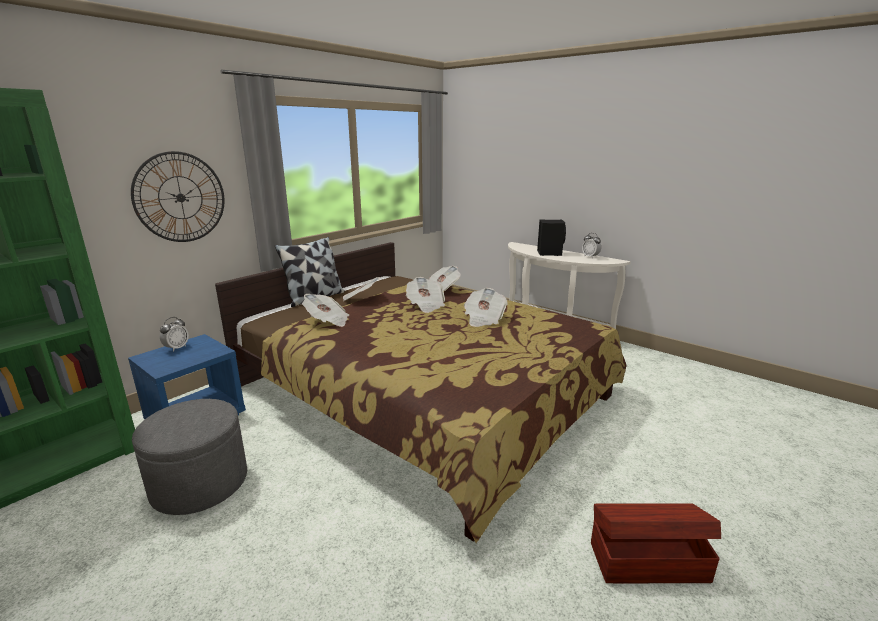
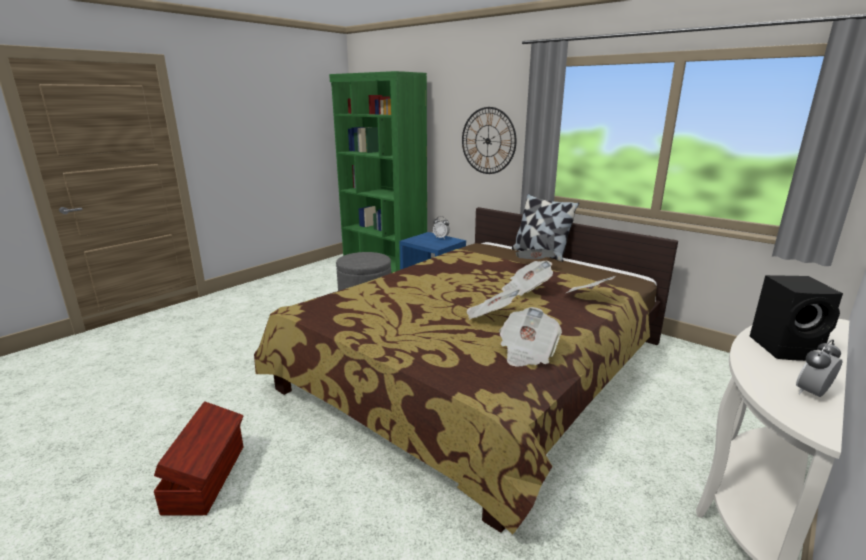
camera: 90 degrees right, 0 degrees up
(327, 321) = (472, 258): newspaper -> newspaper (527, 352)

